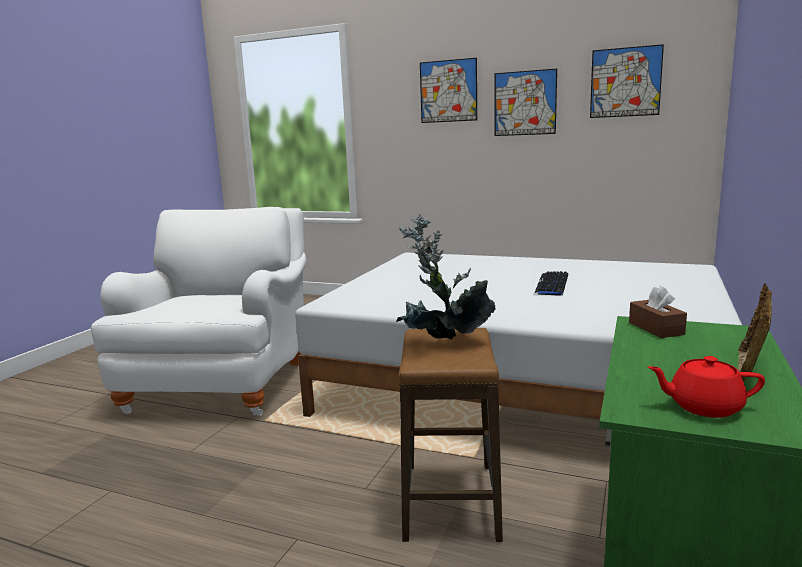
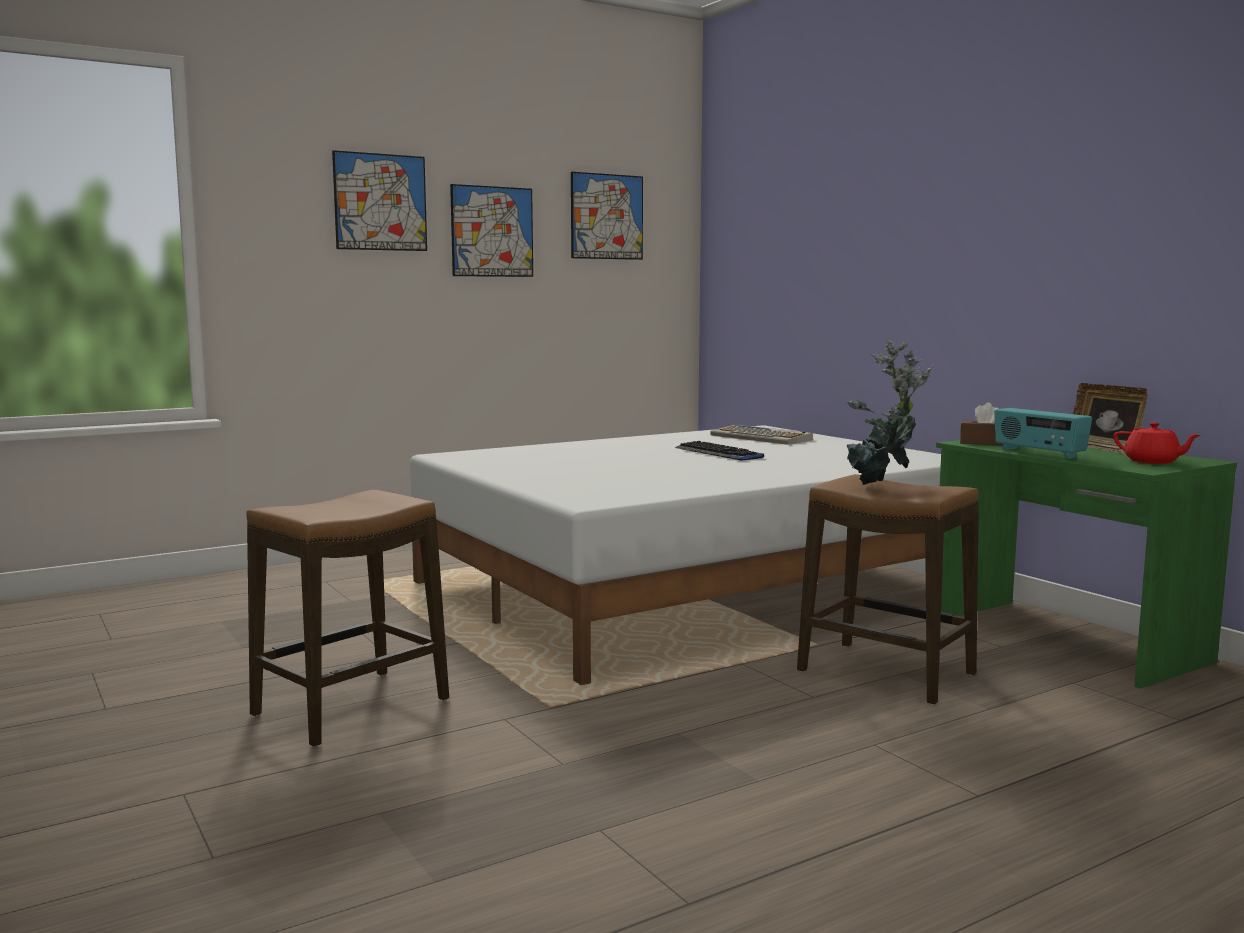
camera: 55 degrees left, 5 degrees down
(224, 383) = (351, 707): white armchair -> stool
(636, 354) = (1038, 453): none -> radio
(650, 277) = (762, 437): none -> keyboard
(703, 407) = (1152, 462): red teapot -> red teapot turned 90 degrees counterclockwise

